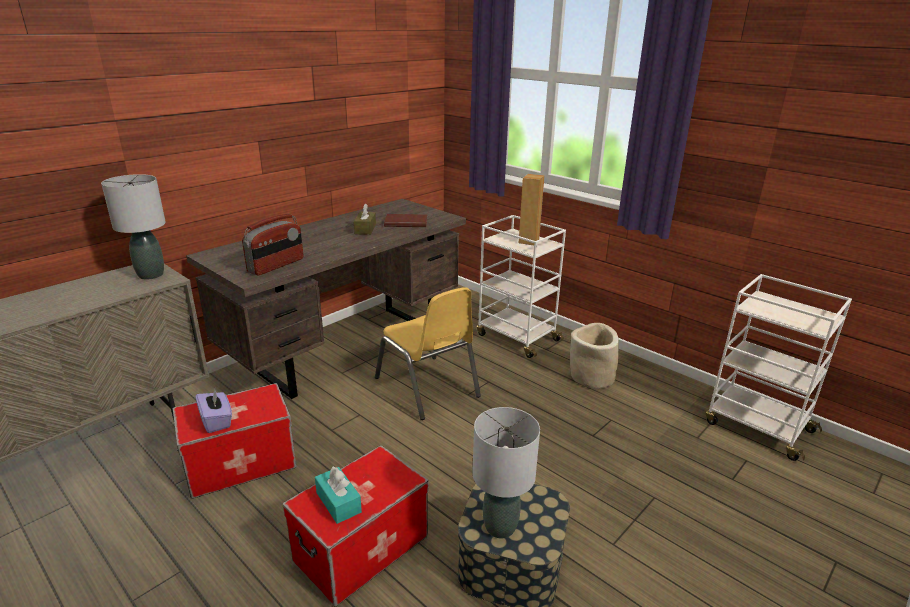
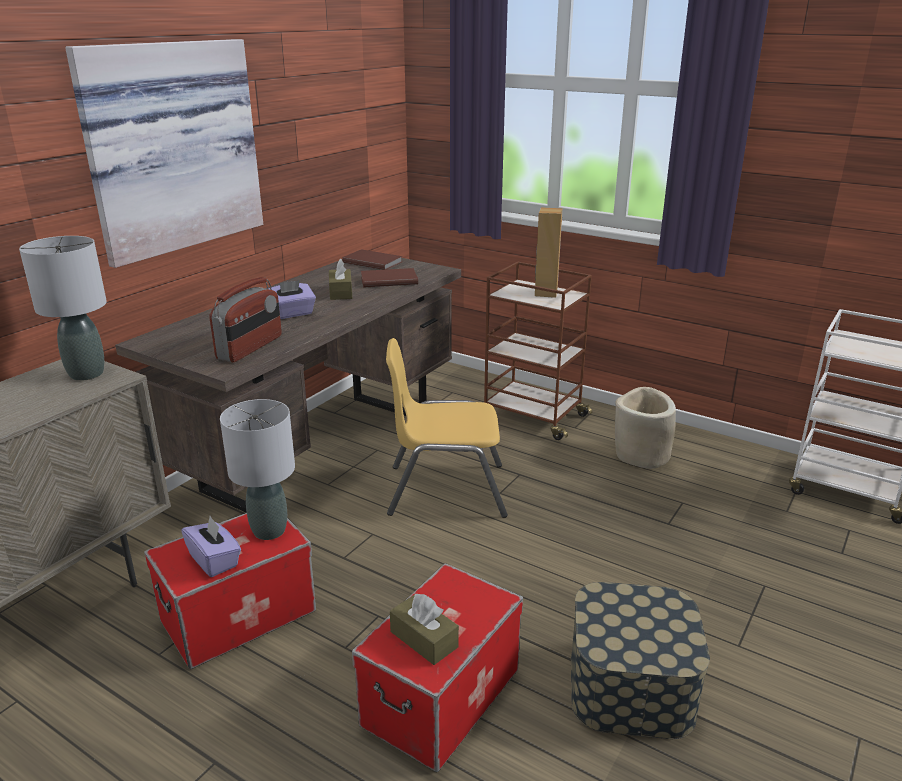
camera: 10 degrees left, 0 degrees up
(238, 114) = (170, 147): none -> picture
(320, 242) = (291, 314): none -> purple tissue box
(338, 502) = (424, 639): turquoise tissue box -> brown tissue box
(402, 207) = (372, 262): none -> brown book
(427, 387) = (446, 490): yellow chair -> yellow chair turned 135 degrees clockwise
(499, 527) = (626, 640): grey table lamp -> grey table lamp (268, 530)
(516, 337) = (533, 416): white cart -> brown cart

